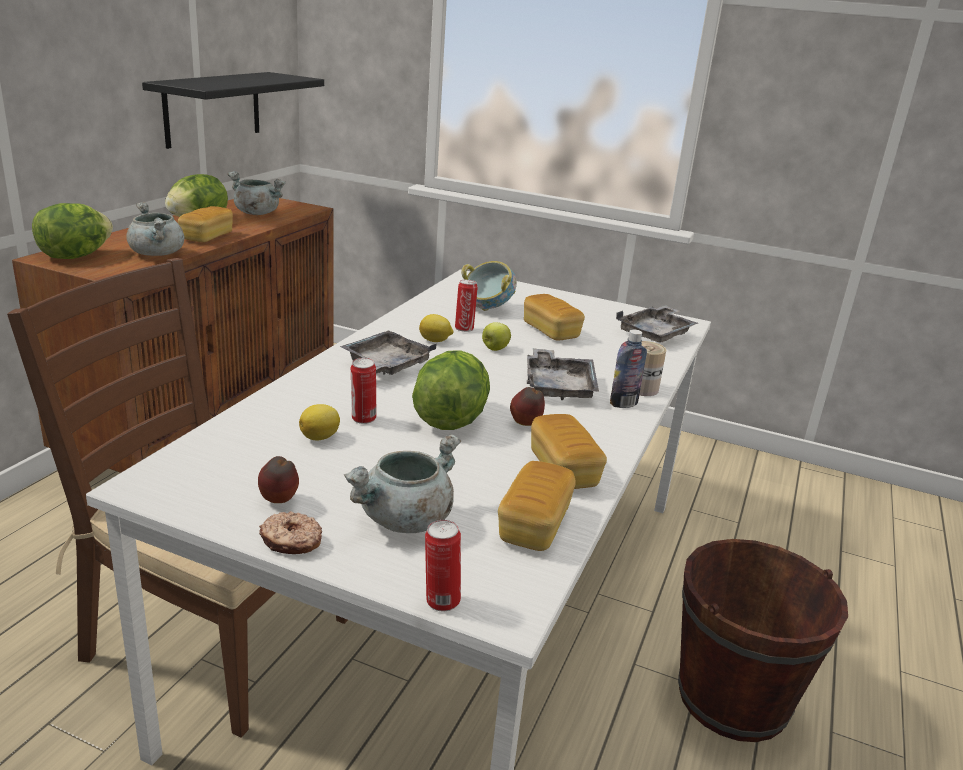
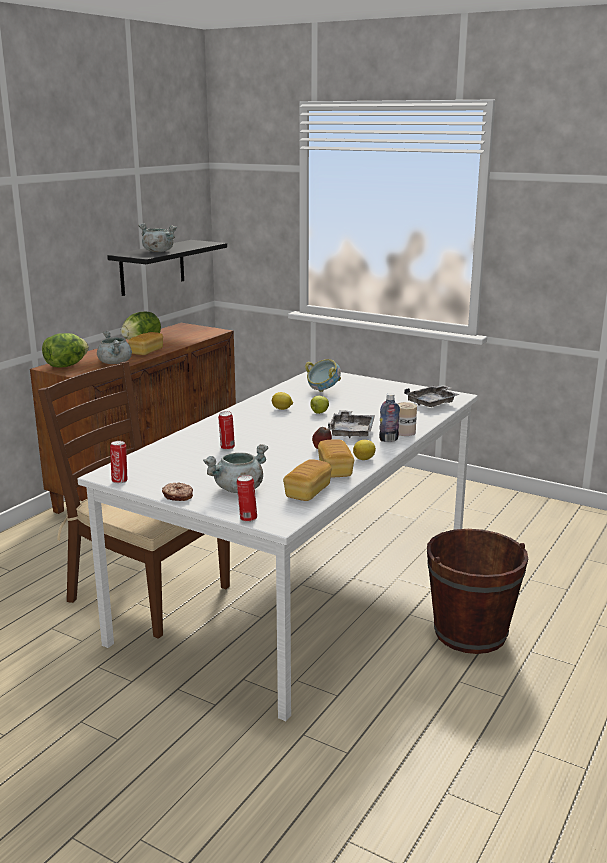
camera: 10 degrees right, 5 degrees down
(256, 213) = (180, 336): grey cooking pot -> grey cooking pot (158, 251)
(279, 502) = (174, 481): apple -> none
(320, 437) = (201, 455): lemon -> lemon (364, 459)
(385, 365) = (247, 422): grey tray -> none
(450, 419) = (278, 447): lettuce -> none
(464, 328) = (303, 402): can -> can (120, 480)
(551, 331) = (360, 402): bread -> none

